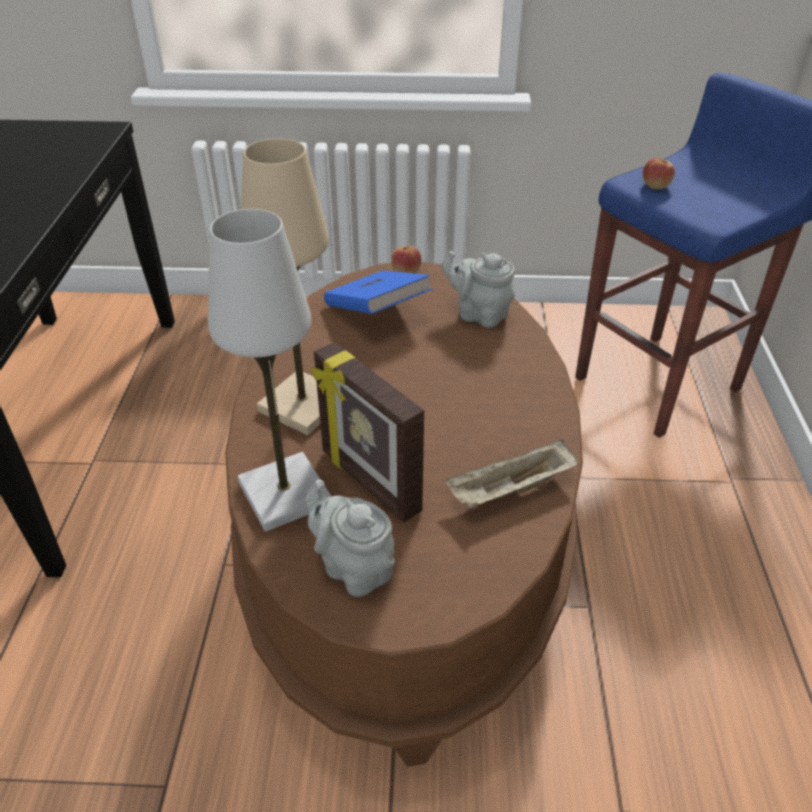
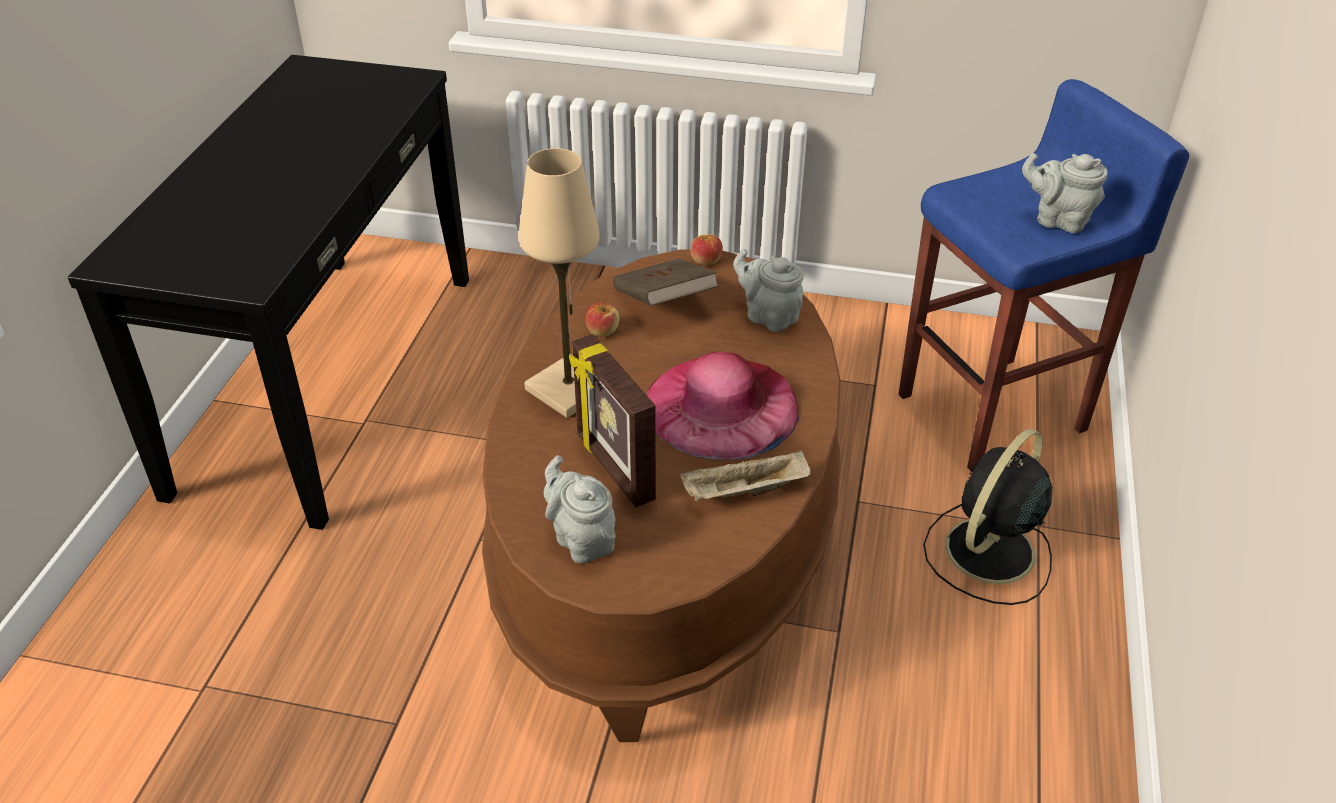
camera: 10 degrees right, 0 degrees up
(285, 494) = (535, 469): white table lamp -> none
(377, 312) = (664, 302): blue book -> brown book
(461, 404) = (721, 406): none -> pink hat
(655, 185) = (979, 198): apple -> apple (602, 331)
(697, 510) = (987, 553): none -> black fan
(733, 196) = (1058, 220): none -> grey teapot

